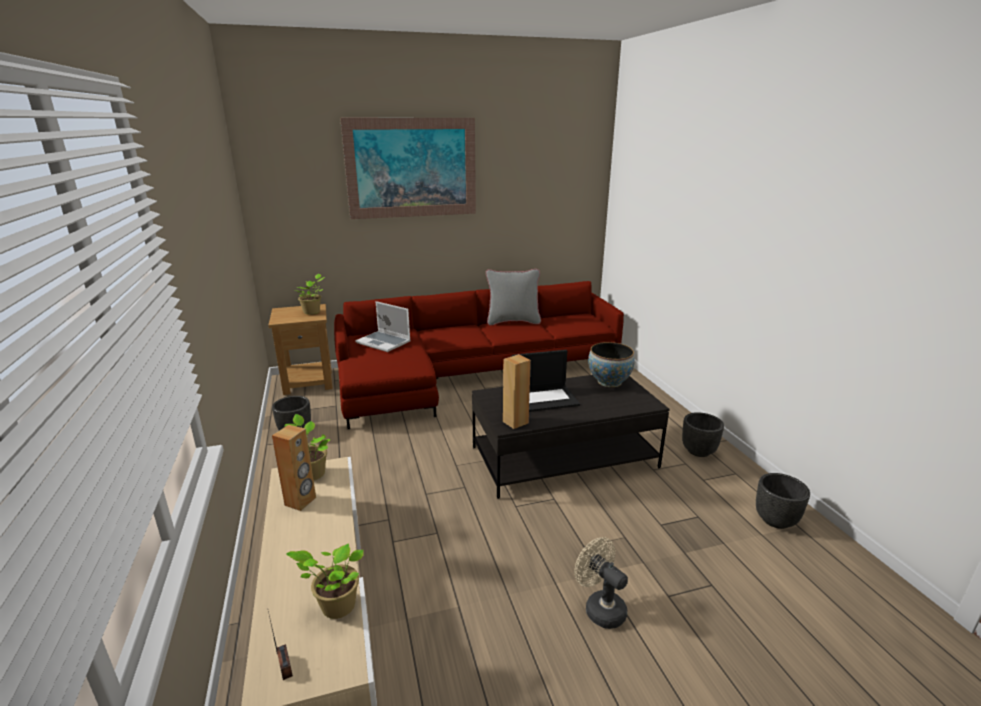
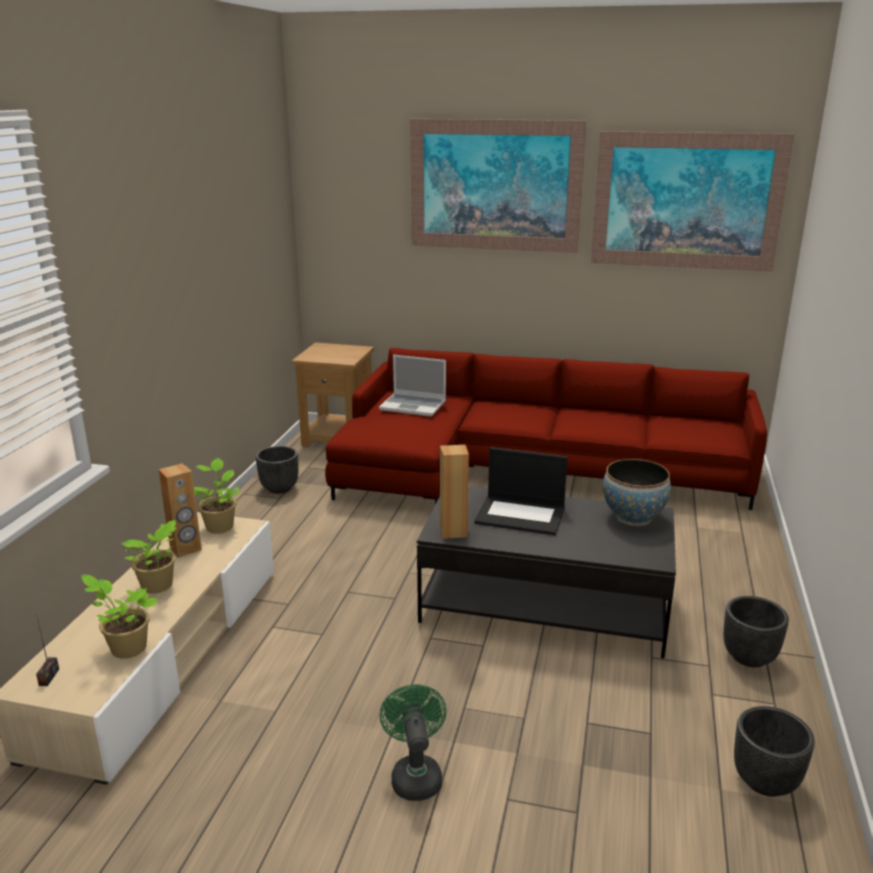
camera: 30 degrees right, 0 degrees up
(313, 312) = (349, 354): potted plant -> potted plant (159, 586)
(384, 342) = (414, 406): laptop -> laptop turned 45 degrees counterclockwise
(513, 321) = (606, 412): grey pillow -> none
(542, 172) = (686, 201): none -> picture
(600, 607) = (415, 775): beige fan -> green fan

